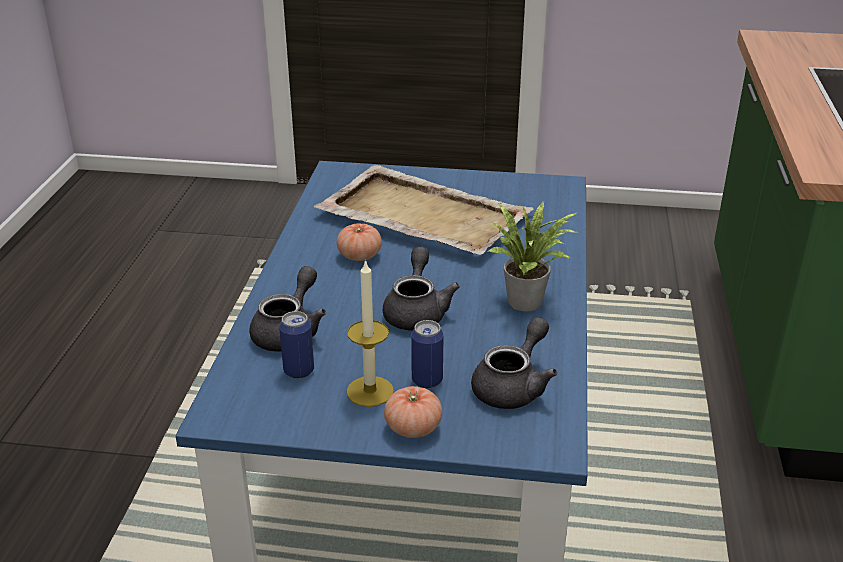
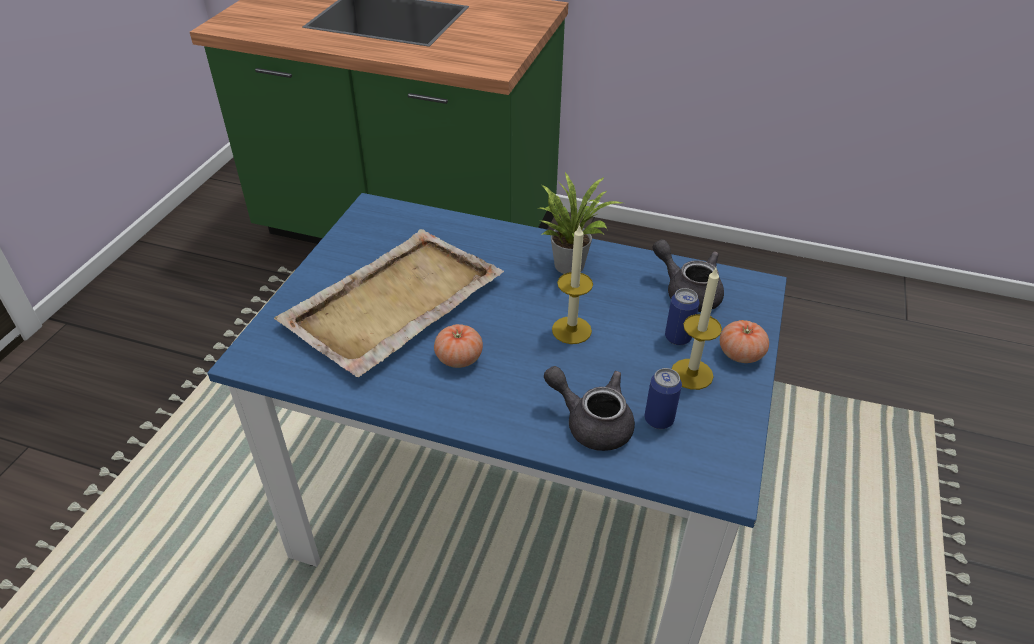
camera: 80 degrees left, 10 degrees up
(417, 311) = (571, 330): grey teapot -> candle

